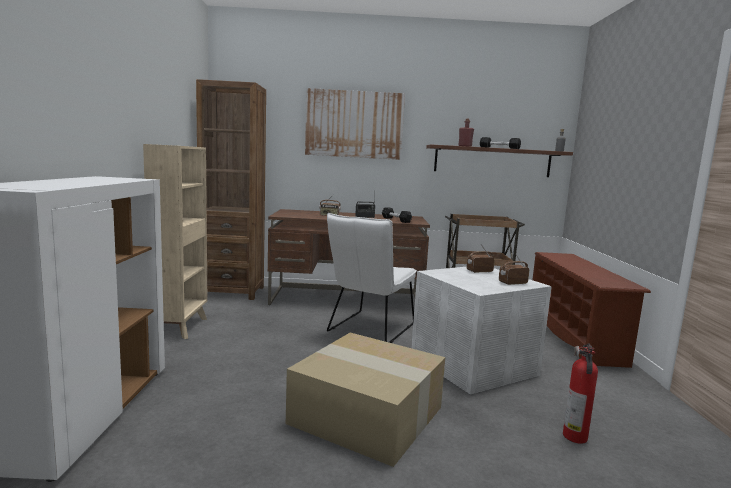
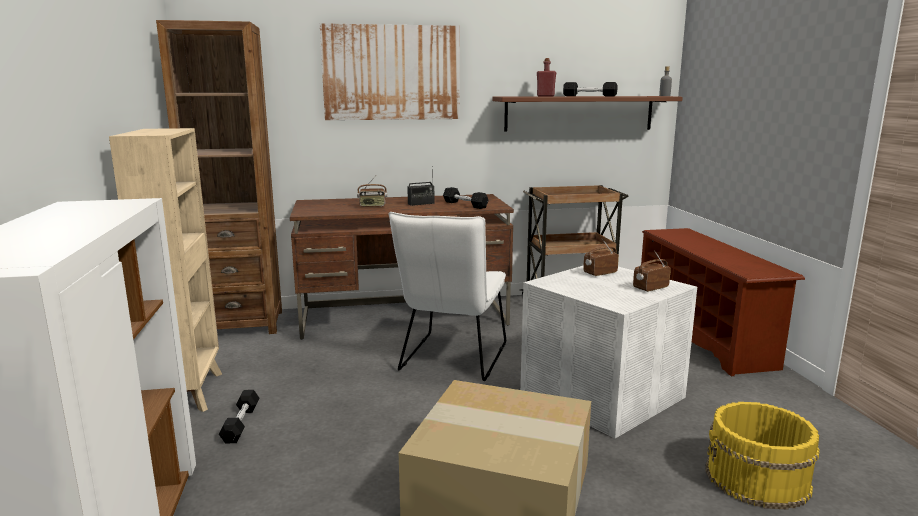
camera: 10 degrees left, 5 degrees up
(205, 349) = (241, 424): none -> black dumbbell
(575, 437) = (757, 479): fire extinguisher -> yellow bucket

